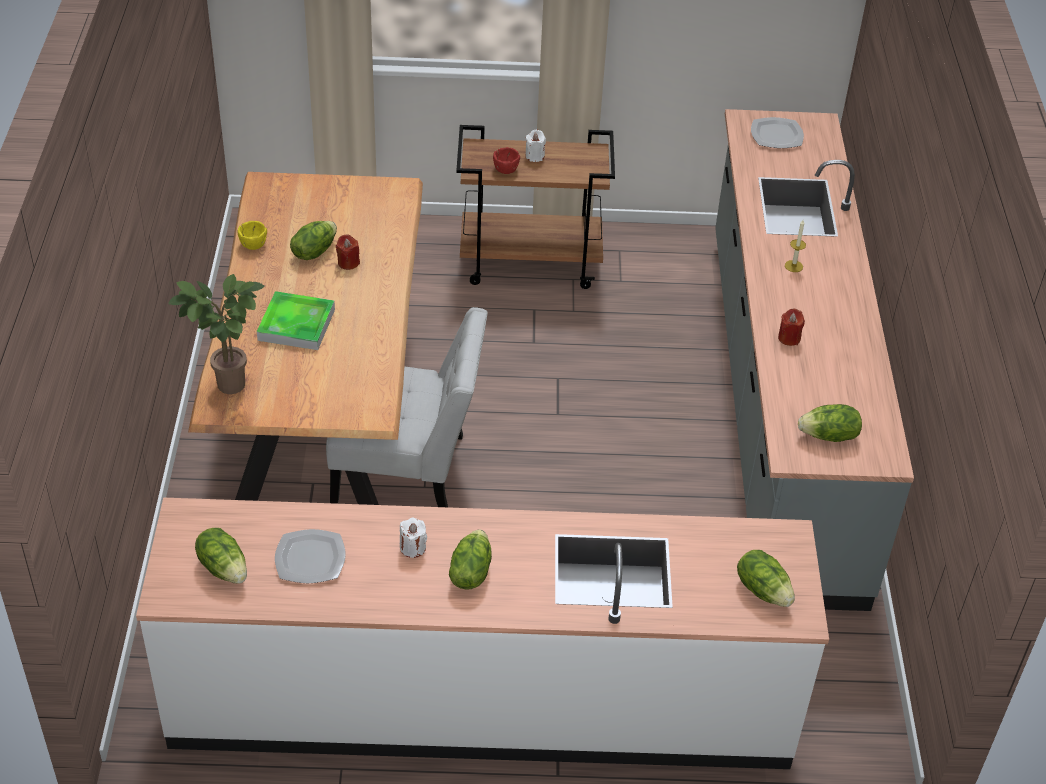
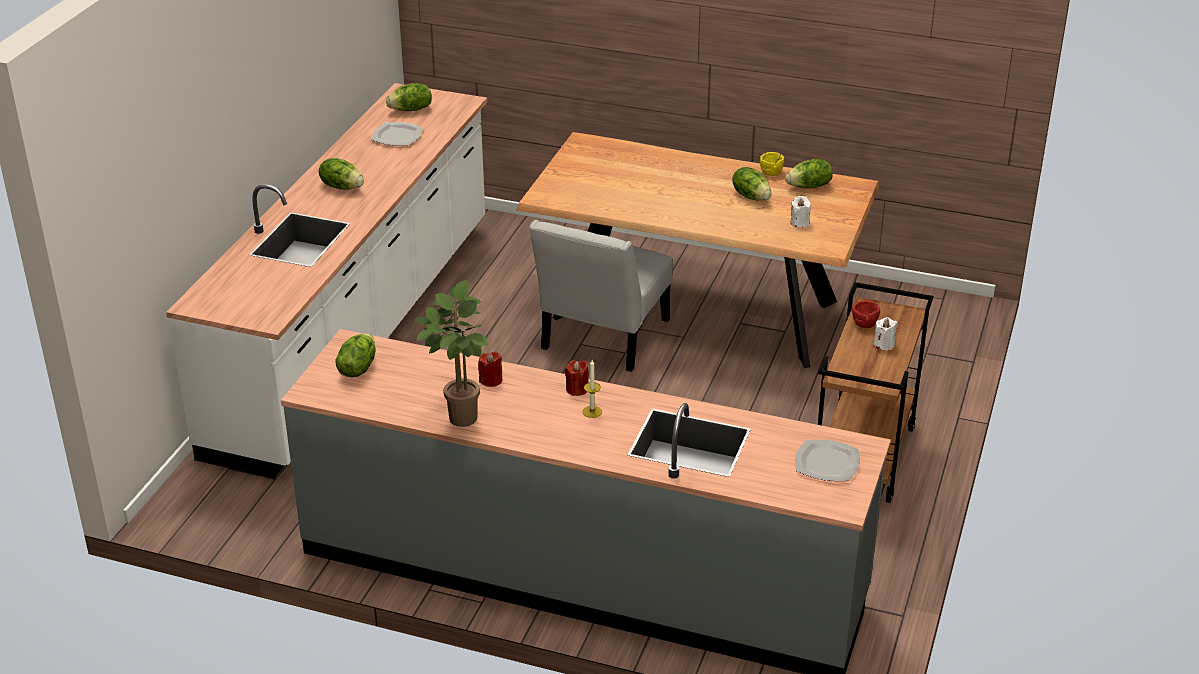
camera: 110 degrees right, 10 degrees down
(228, 388) = (602, 147): potted plant -> potted plant (459, 416)
(296, 325) = (660, 179): tray -> none
(348, 263) = (730, 209): red candle -> red candle (577, 389)
(413, 548) = (379, 170): white candle -> white candle (799, 222)
(763, 590) = (231, 295): lettuce -> lettuce (809, 186)

